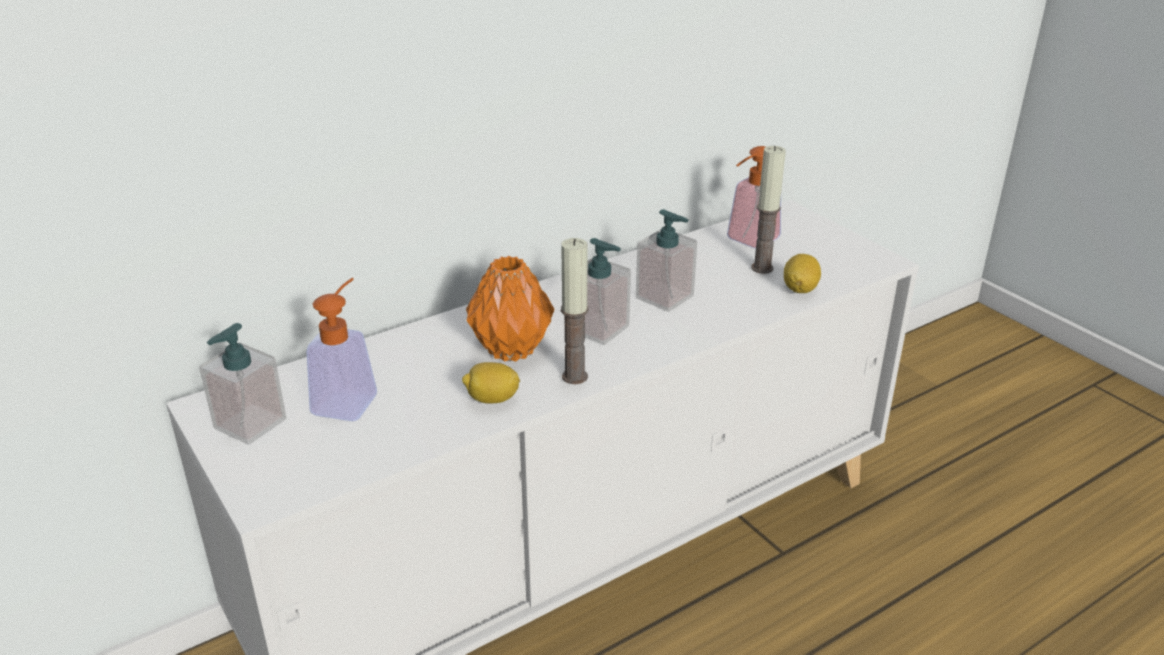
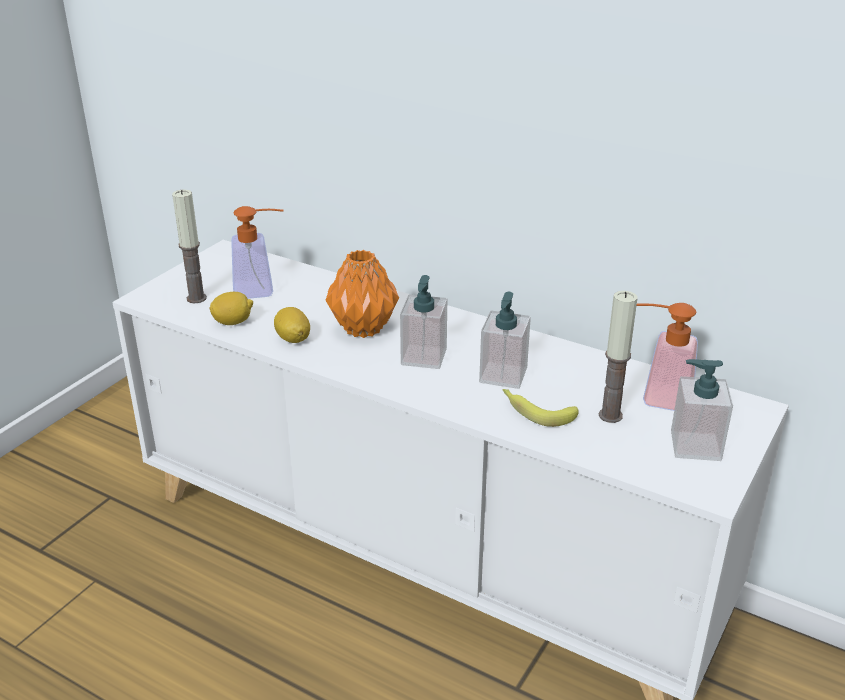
camera: 65 degrees right, 0 degrees up
(250, 424) = (215, 269): soap dispenser -> soap dispenser (695, 445)
(574, 376) = (346, 363): candle -> candle (196, 298)
(734, 298) = (536, 411): none -> banana
(800, 289) = (590, 445): lemon -> lemon (233, 322)

